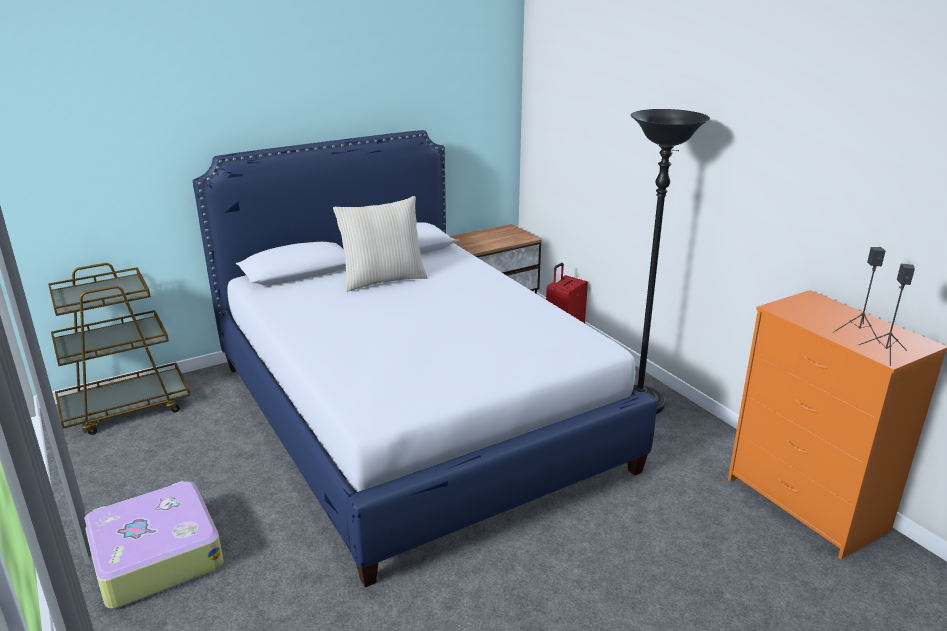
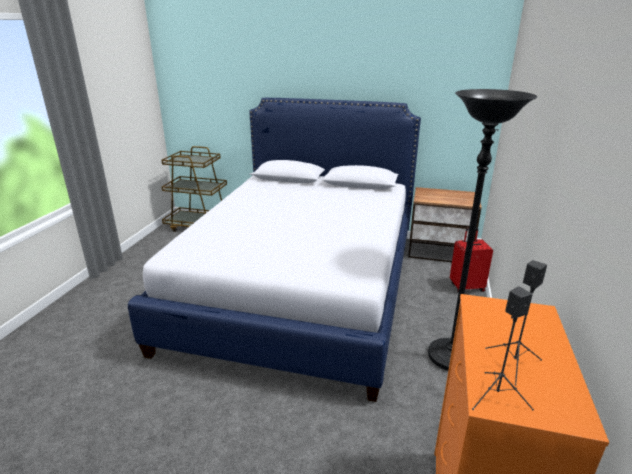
camera: 45 degrees right, 0 degrees up
(155, 556) = (113, 291): suitcase -> none
(383, 280) = (318, 194): beige pillow -> none

